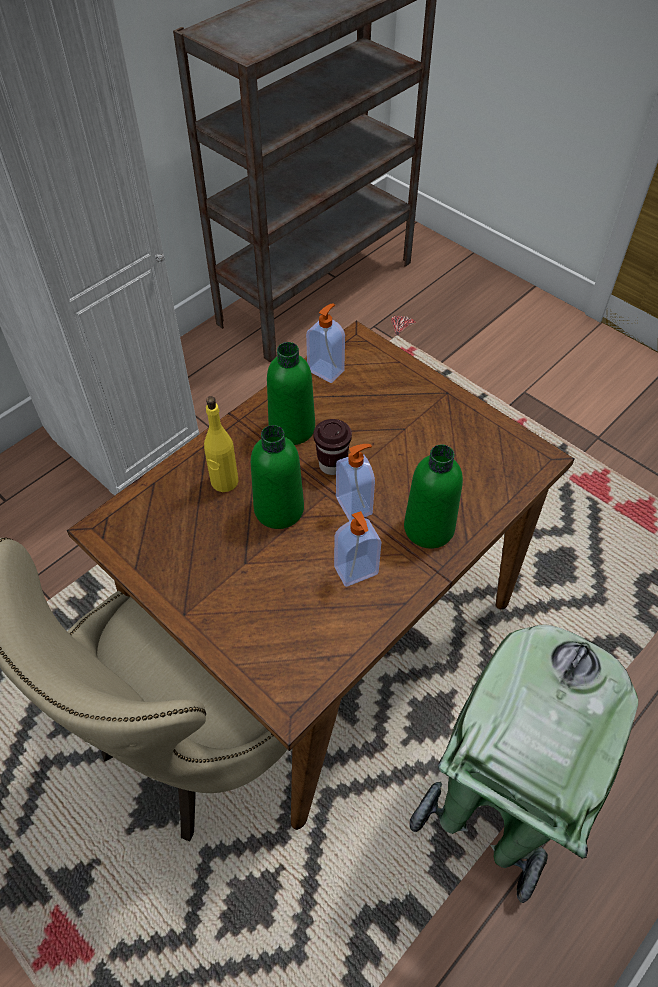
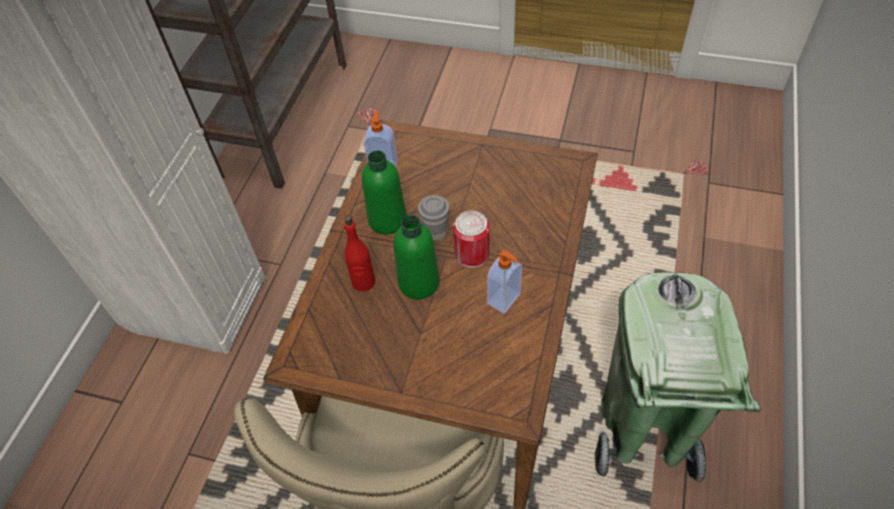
camera: 25 degrees left, 0 degrees up
(224, 482) = (363, 282): yellow bottle -> red bottle
(332, 465) = (436, 233): brown cup -> grey cup
(355, 505) = (472, 254): soap dispenser -> can
(429, 528) = (533, 245): green bottle -> none

